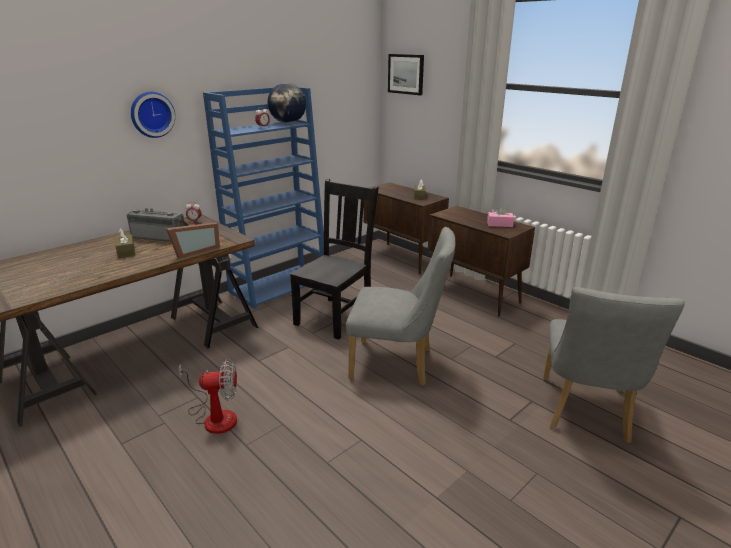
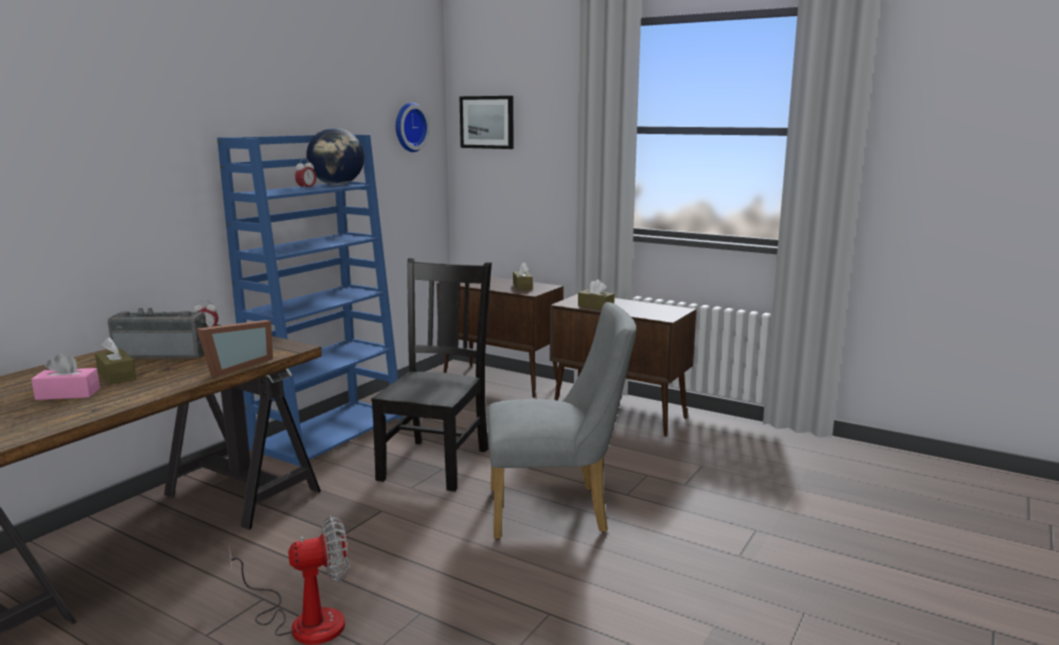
camera: 15 degrees left, 10 degrees down
(151, 114) = (141, 167): wall clock -> wall clock (408, 127)
(461, 219) = (595, 306): none -> brown tissue box
(499, 224) = (650, 309): pink tissue box -> pink tissue box (68, 394)
(585, 414) = (829, 535): grey chair -> none

